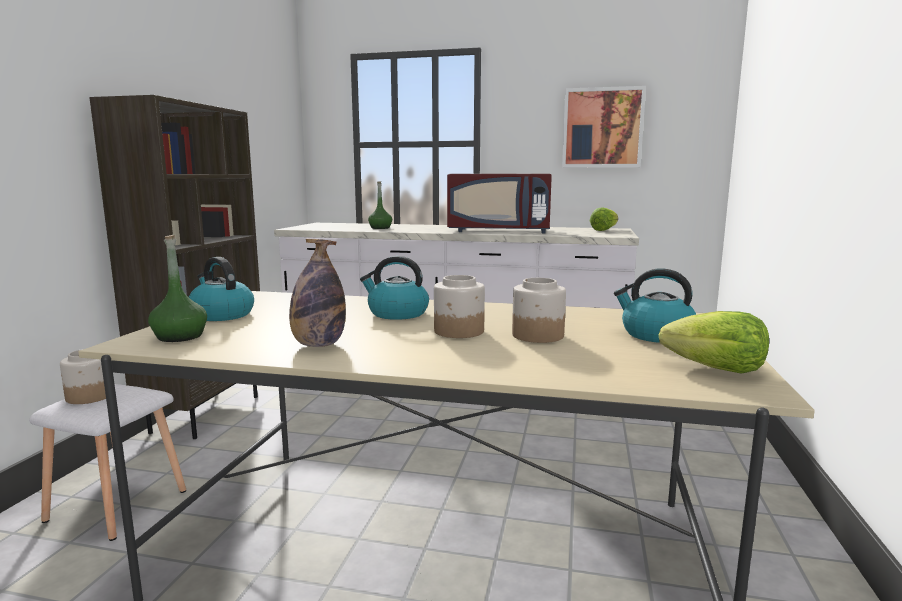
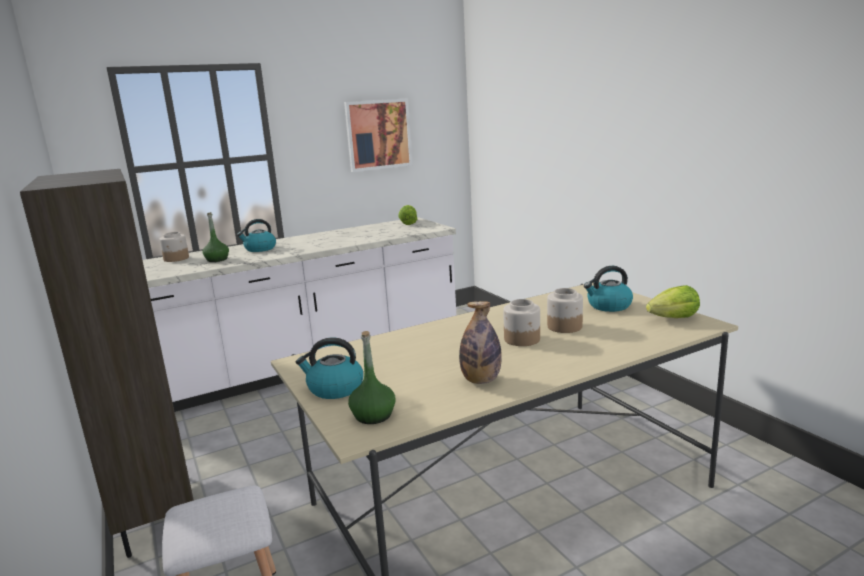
camera: 40 degrees left, 5 degrees up
(90, 396) = (203, 522): jar -> jar (176, 259)
(397, 313) = (449, 340): kettle -> kettle (260, 249)
(500, 231) = (340, 241): red microwave -> none

